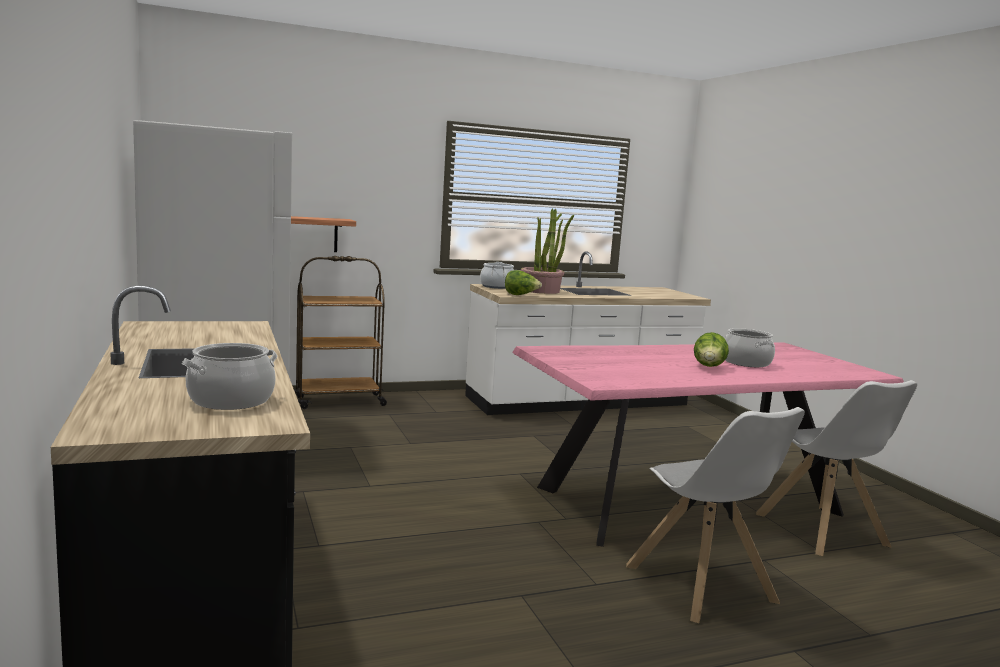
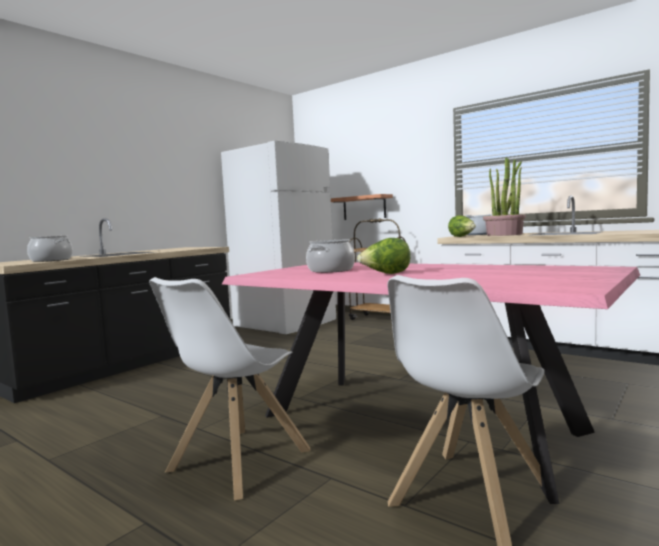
camera: 60 degrees right, 5 degrees down
(745, 362) = (448, 274): cooking pot -> cooking pot (330, 270)

